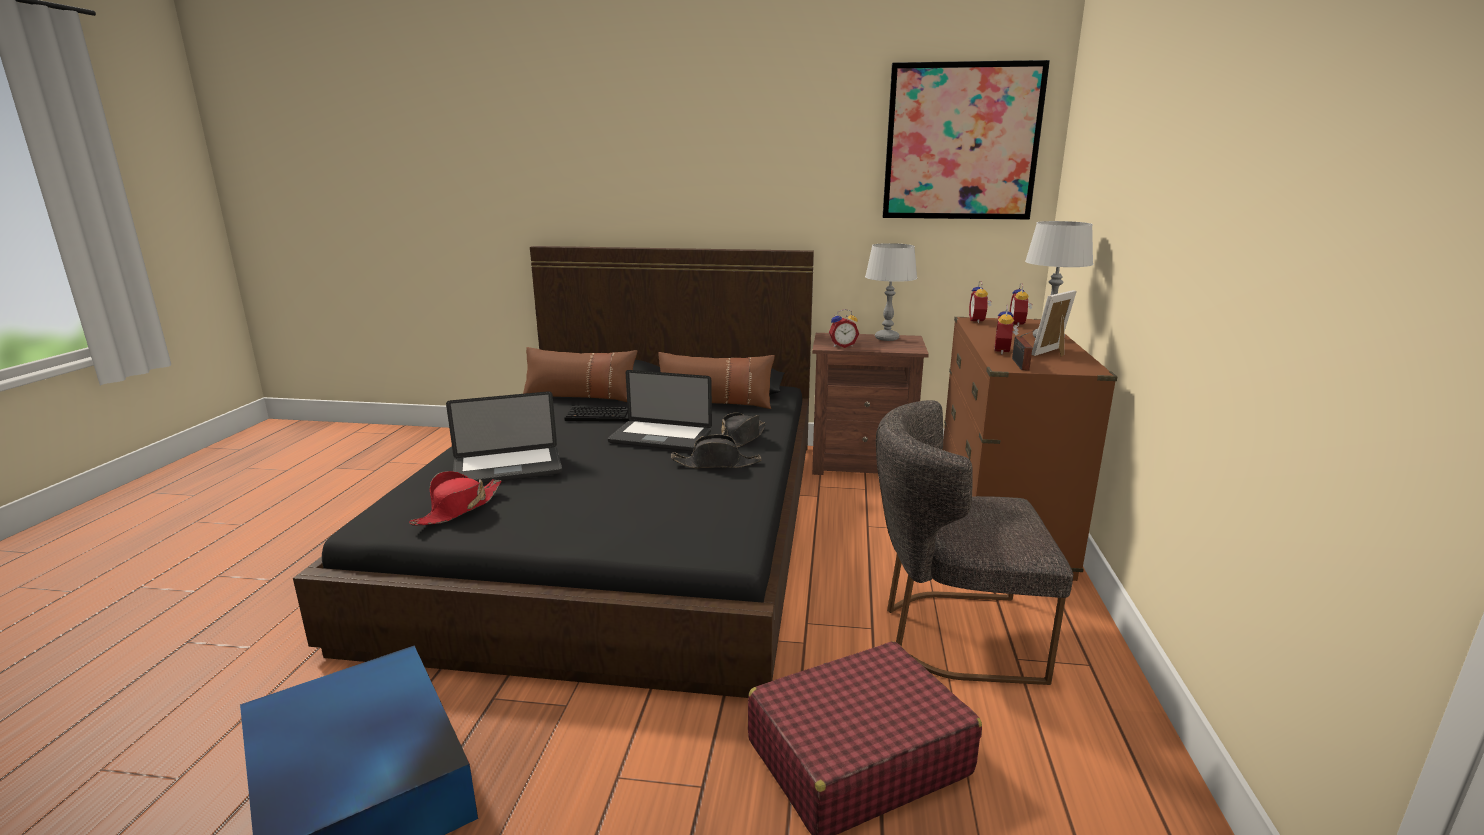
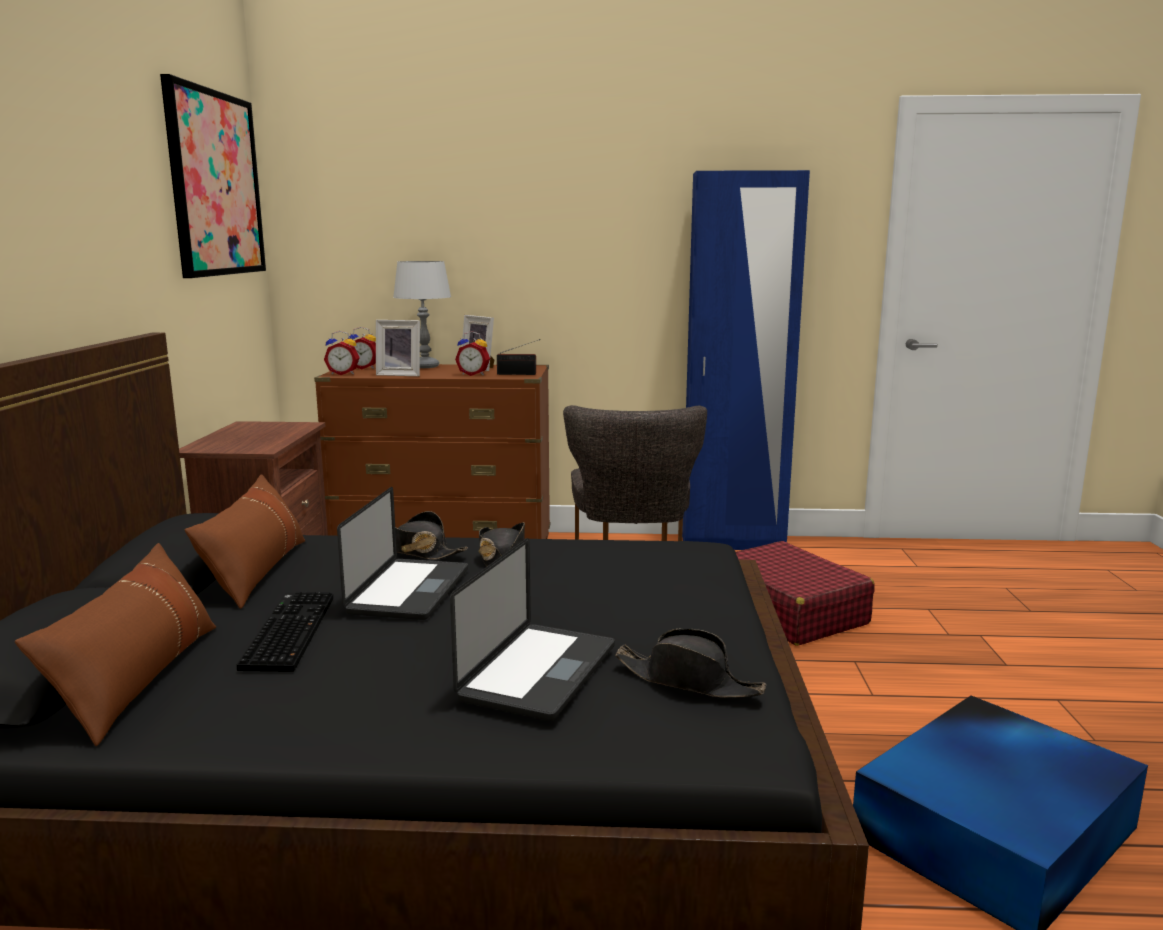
camera: 95 degrees left, 5 degrees down
(458, 509) = (689, 680): red hat -> black hat
(507, 468) = (539, 672): laptop -> laptop turned 45 degrees clockwise
(842, 346) = (264, 443): alarm clock -> none
(886, 338) = (240, 430): grey table lamp -> none
(986, 333) = (400, 374): none -> picture frame
(1141, 753) = (733, 543): none -> blue wardrobe

